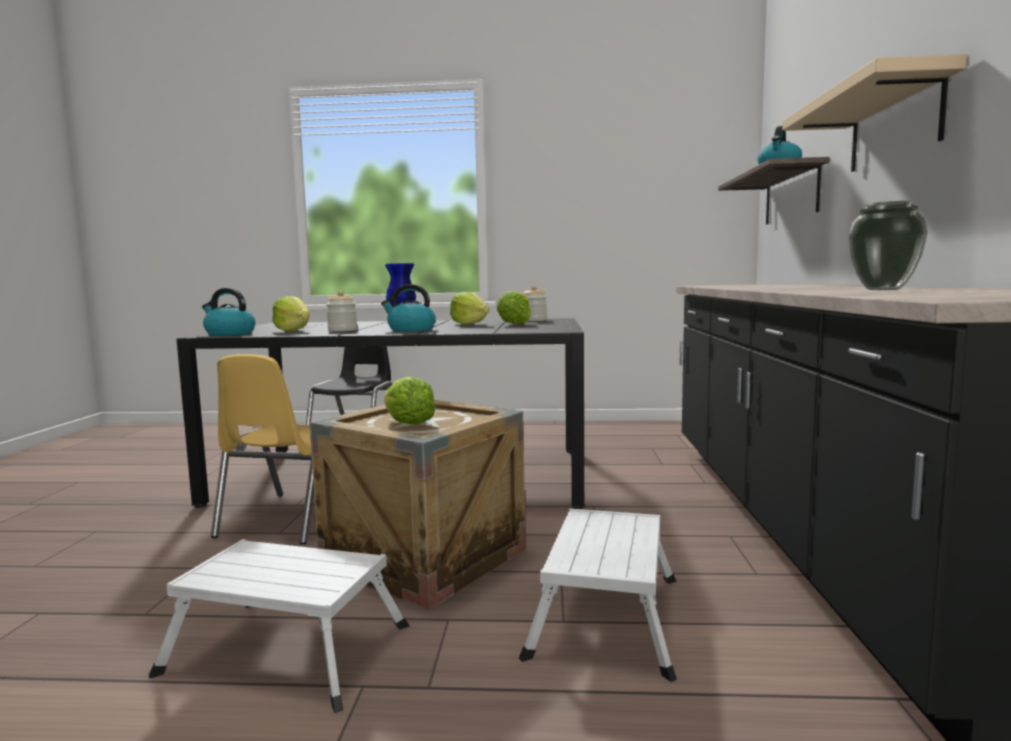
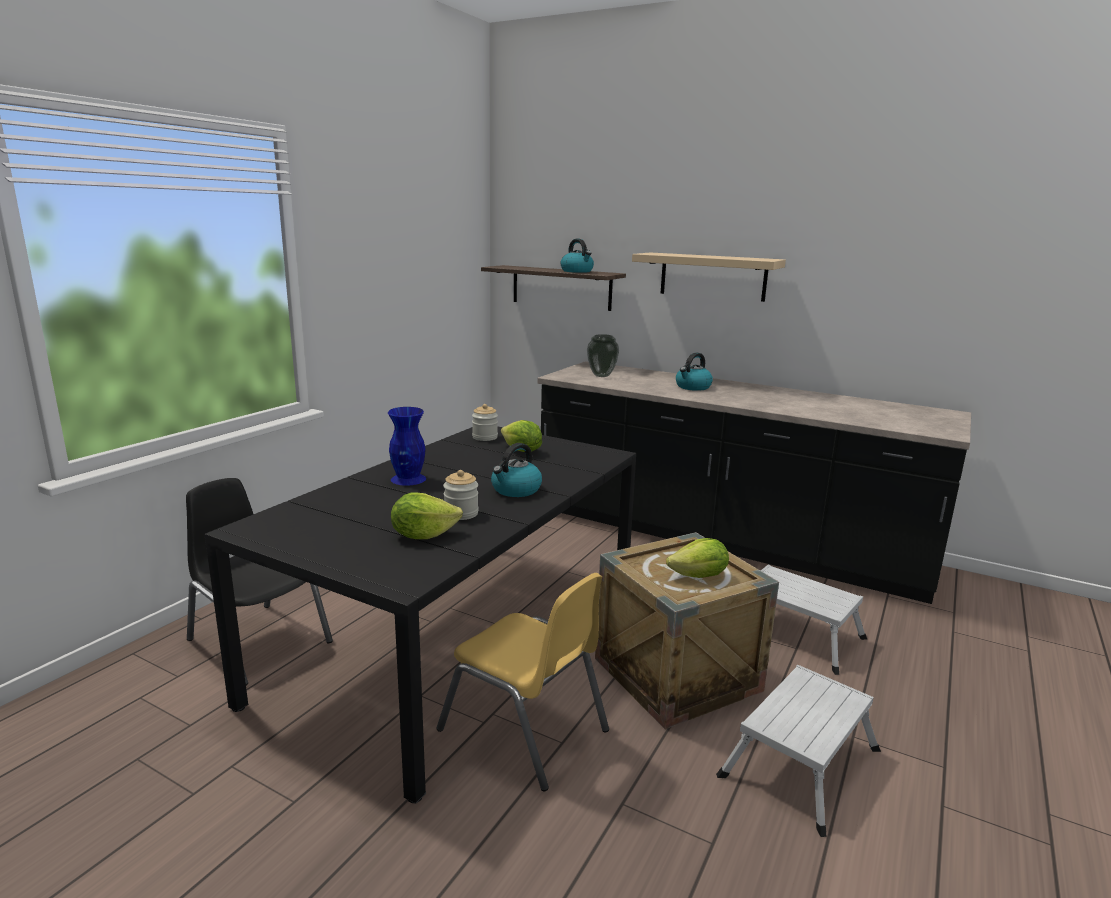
camera: 65 degrees left, 10 degrees up
(229, 334) = (401, 570): kettle -> kettle (693, 387)
(469, 324) = (489, 462): lettuce -> none
(884, 289) = (807, 403): vase -> vase (602, 375)

